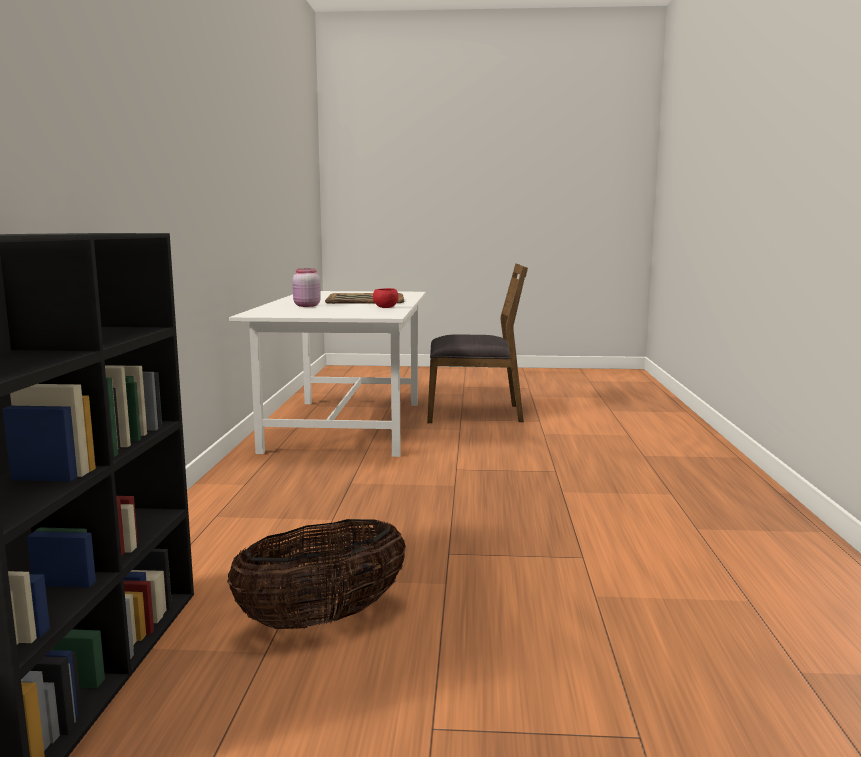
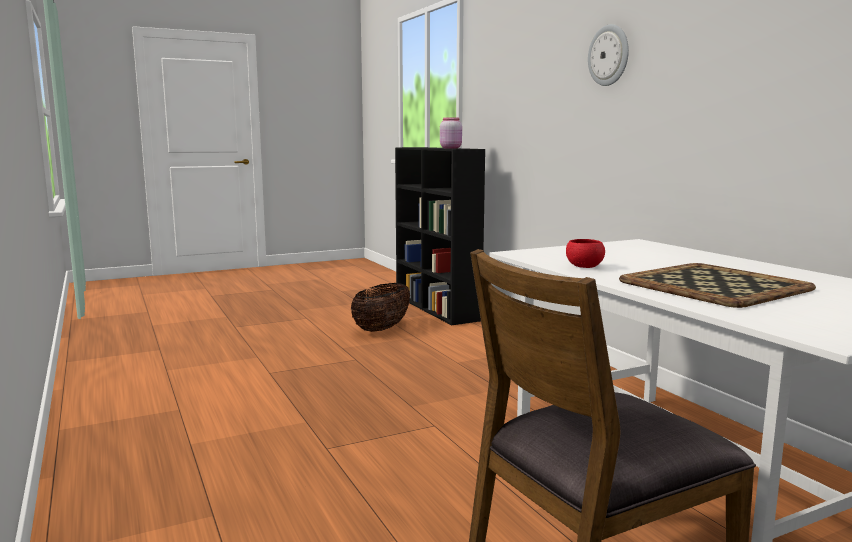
camera: 150 degrees right, 0 degrees up
(161, 110) = (609, 55): none -> wall clock
(306, 306) = (682, 260): pink jar -> pink jar (451, 148)

